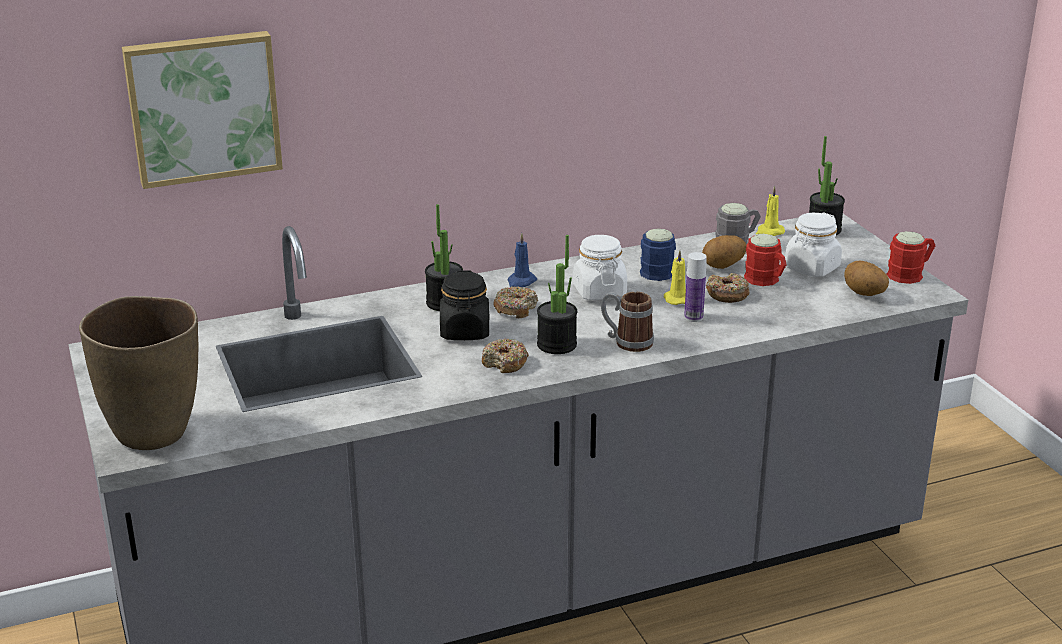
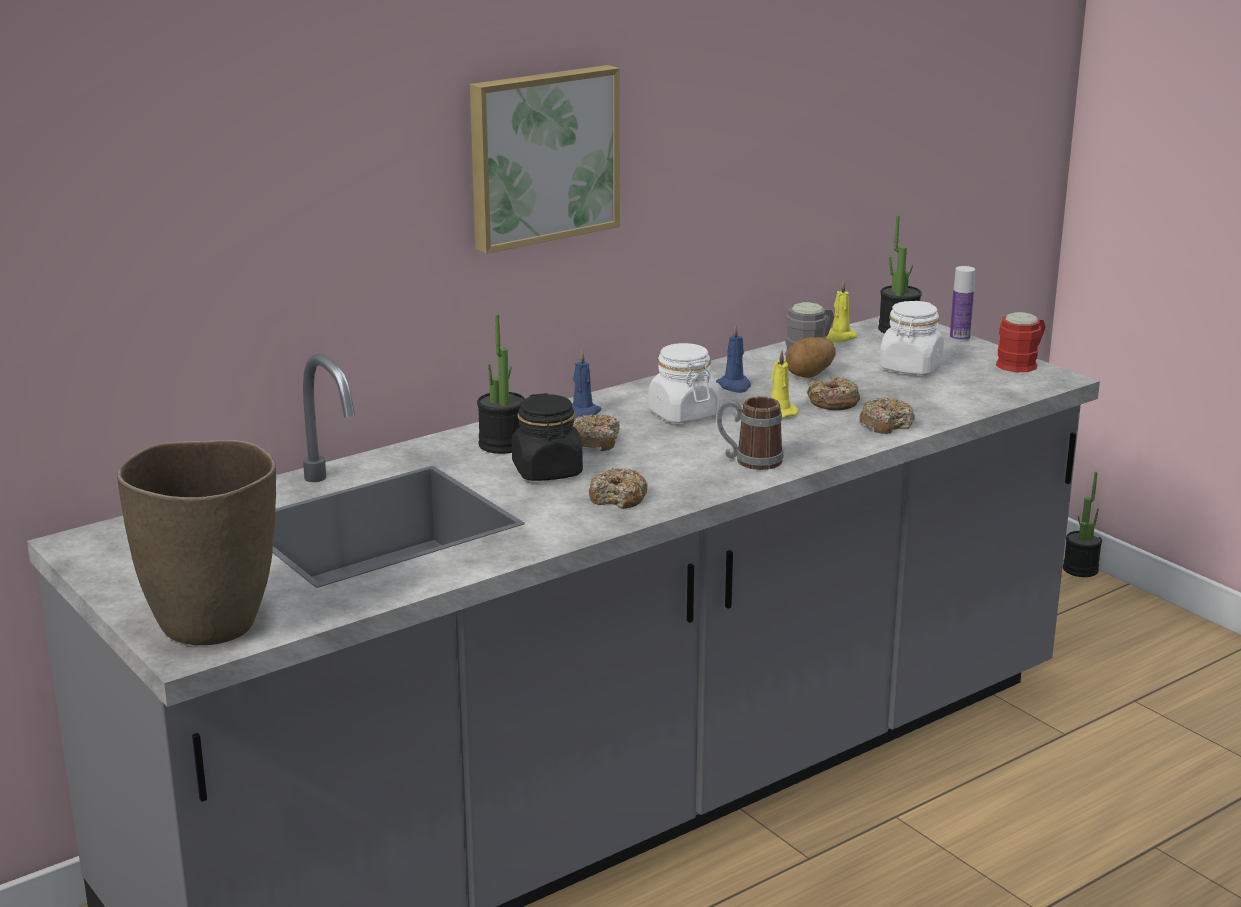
camera: 15 degrees left, 5 degrees down
(203, 107) = (196, 205): picture -> picture (542, 156)
(556, 345) = (668, 473): potted plant -> potted plant (1080, 569)
(656, 269) = (734, 386): blue mug -> blue candle
(693, 317) = (810, 428): bottle -> bottle (959, 338)
(758, 321) = (886, 424): none -> donut
(766, 280) = (868, 384): red mug -> none
(863, 294) = (984, 387): potato -> none

